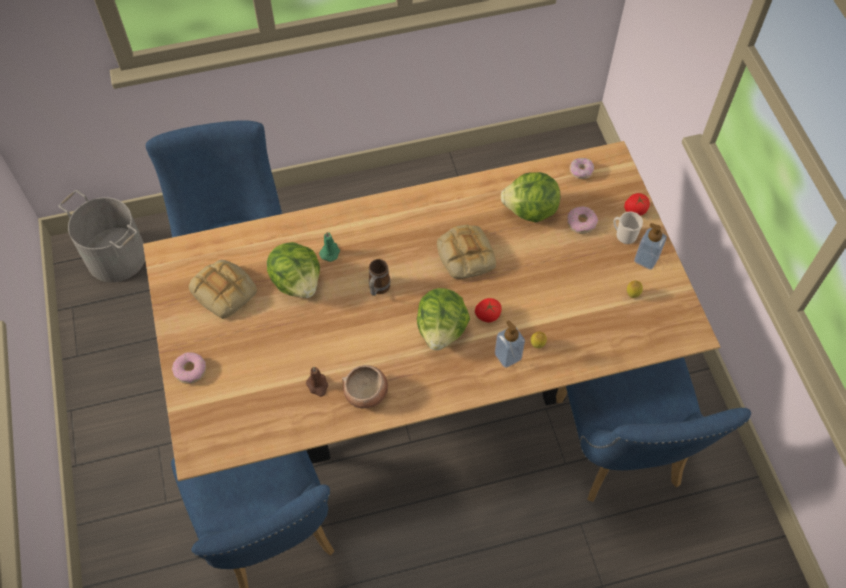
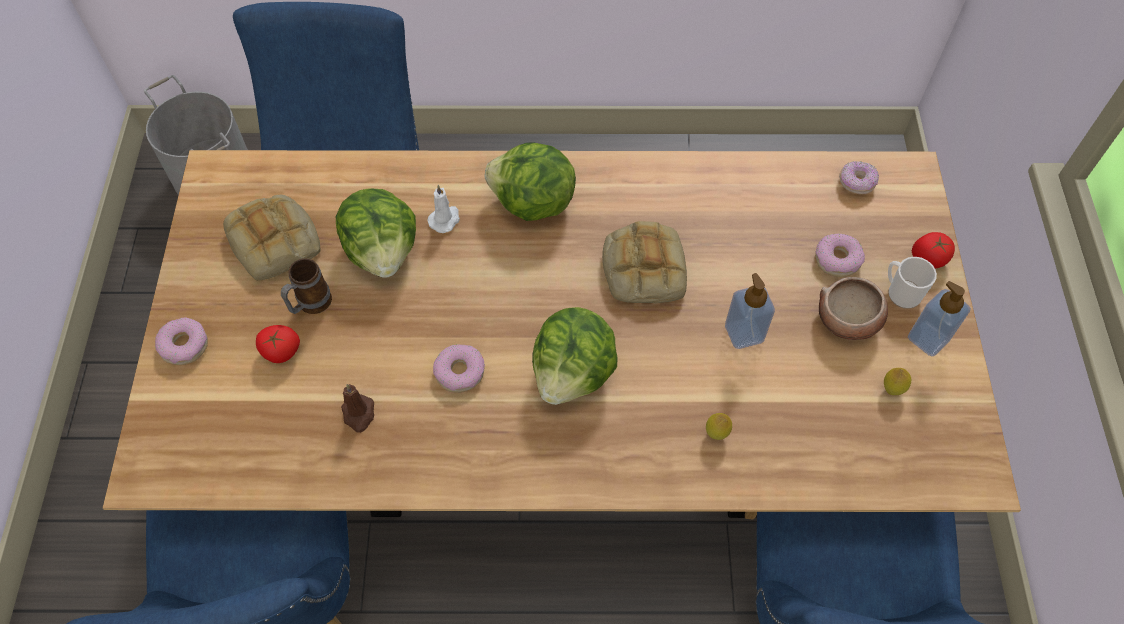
camera: 15 degrees right, 0 degrees up
(330, 252) = (445, 219): green candle -> white candle
(366, 393) = (427, 444): bowl -> bowl (848, 320)
(371, 345) = (459, 372): none -> donut
(378, 289) = (496, 289): mug -> mug (310, 305)
(487, 315) = (650, 368): tomato -> tomato (281, 352)
(508, 356) = (664, 440): soap dispenser -> soap dispenser (744, 333)
(530, 211) = (762, 224): lettuce -> lettuce (532, 204)

